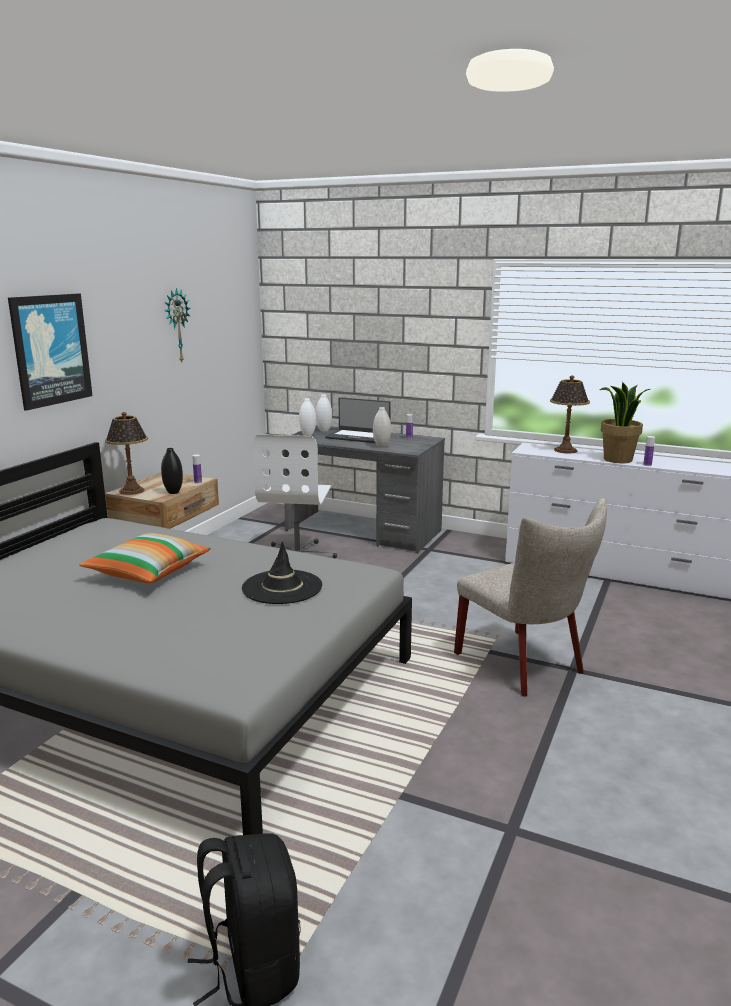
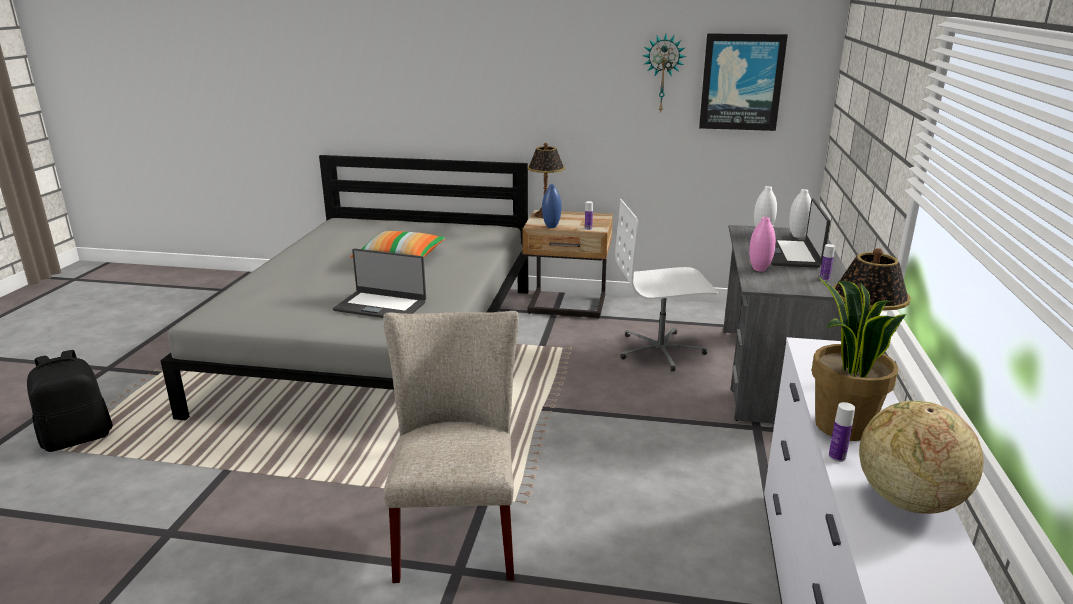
camera: 75 degrees right, 5 degrees up
(50, 350) = (497, 77): picture -> picture (741, 82)
(173, 492) = (551, 226): black vase -> blue vase
(282, 587) = (381, 306): black hat -> laptop
(381, 446) = (759, 269): white vase -> pink vase
(525, 665) = (457, 529): beige chair -> beige chair turned 135 degrees clockwise
(680, 462) = (907, 500): none -> globe

